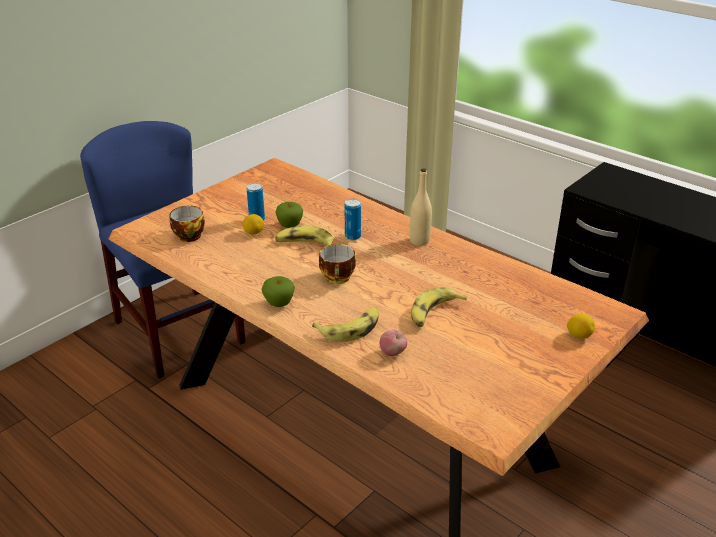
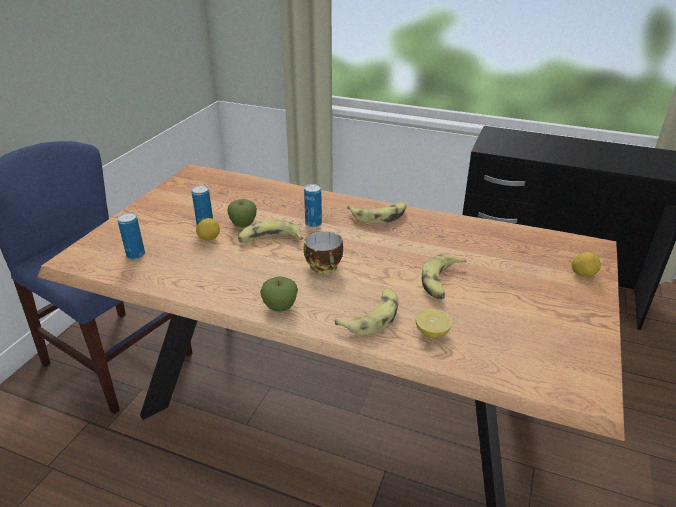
camera: 20 degrees left, 0 degrees up
(187, 235) = (136, 255): cup -> can
(393, 353) = (432, 333): apple -> lemon
(419, 241) = (379, 216): beige bottle -> banana

